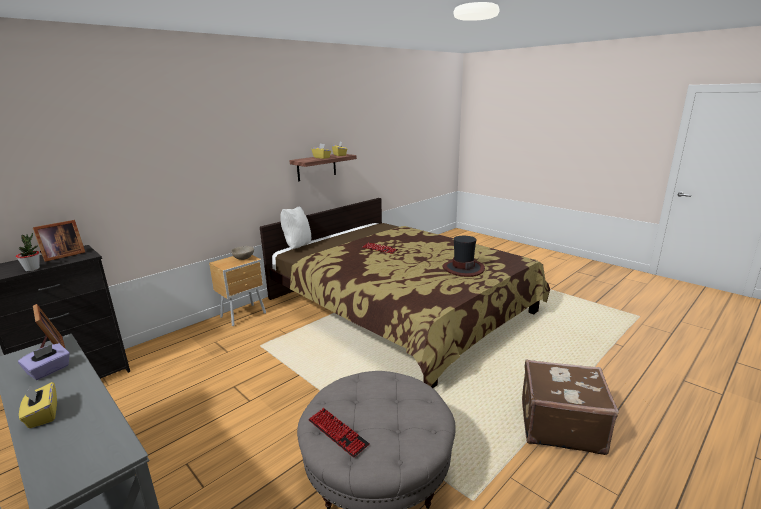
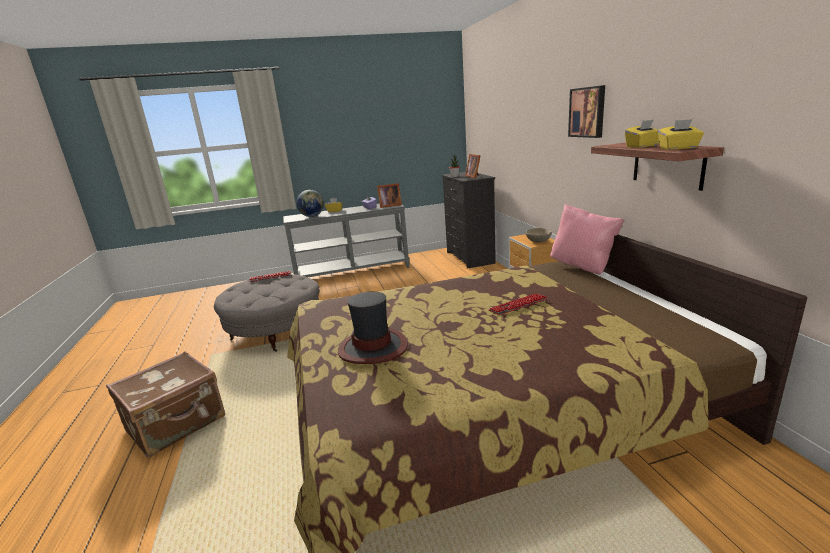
camera: 120 degrees right, 0 degrees up
(94, 428) = (312, 216): none -> globe
(249, 144) = (588, 112): none -> picture
(297, 247) = (583, 267): white pillow -> pink pillow

